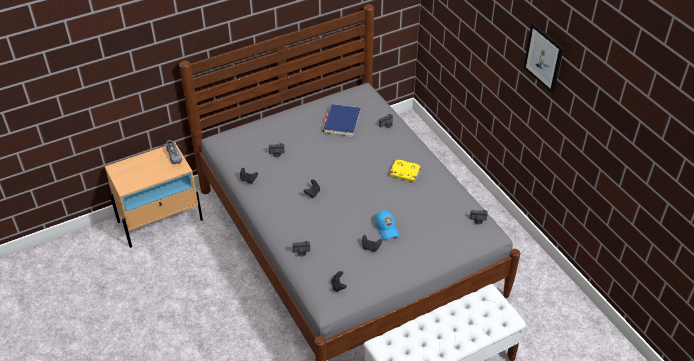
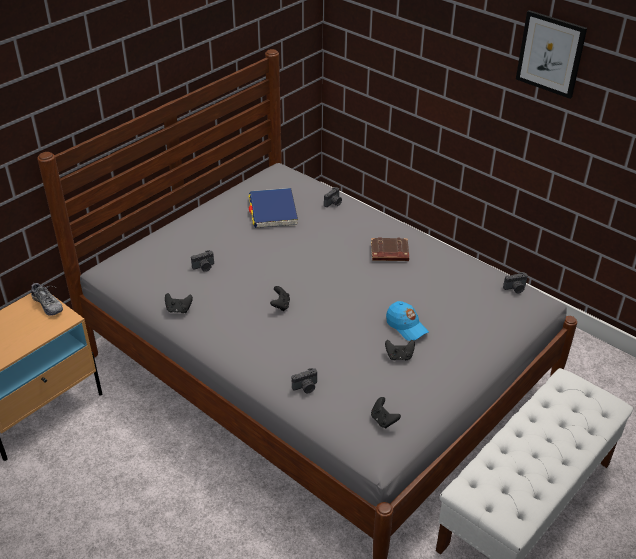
camera: 20 degrees left, 5 degrees down
(404, 173) = (389, 253): yellow book -> brown book

